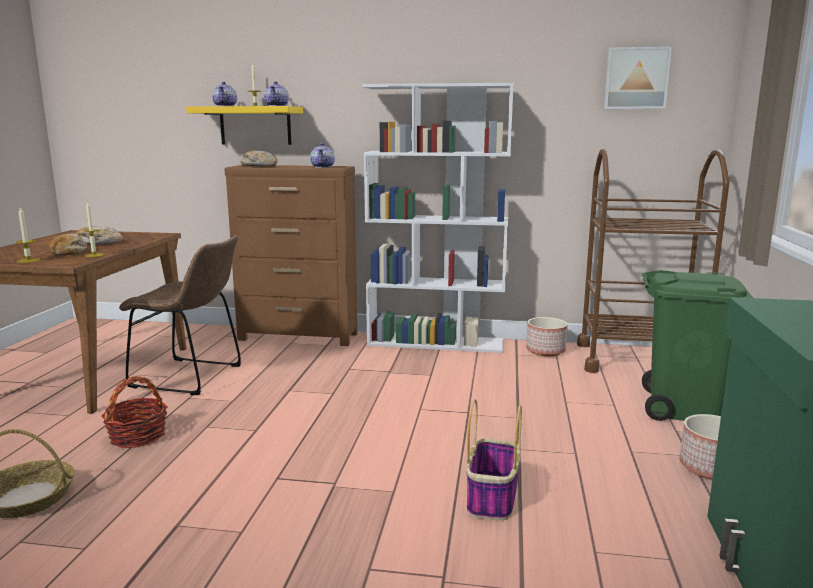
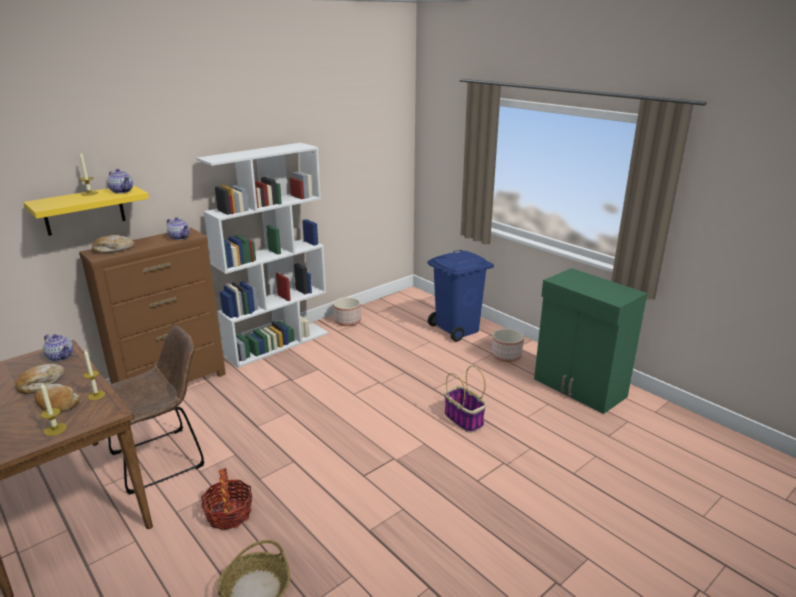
camera: 50 degrees left, 10 degrees up
(225, 106) = (67, 201): teapot -> teapot (60, 356)
(636, 78) = (368, 128): picture -> none
(638, 360) = (398, 307): brown cart -> none
(684, 409) = (457, 329): green trash can -> blue trash can

